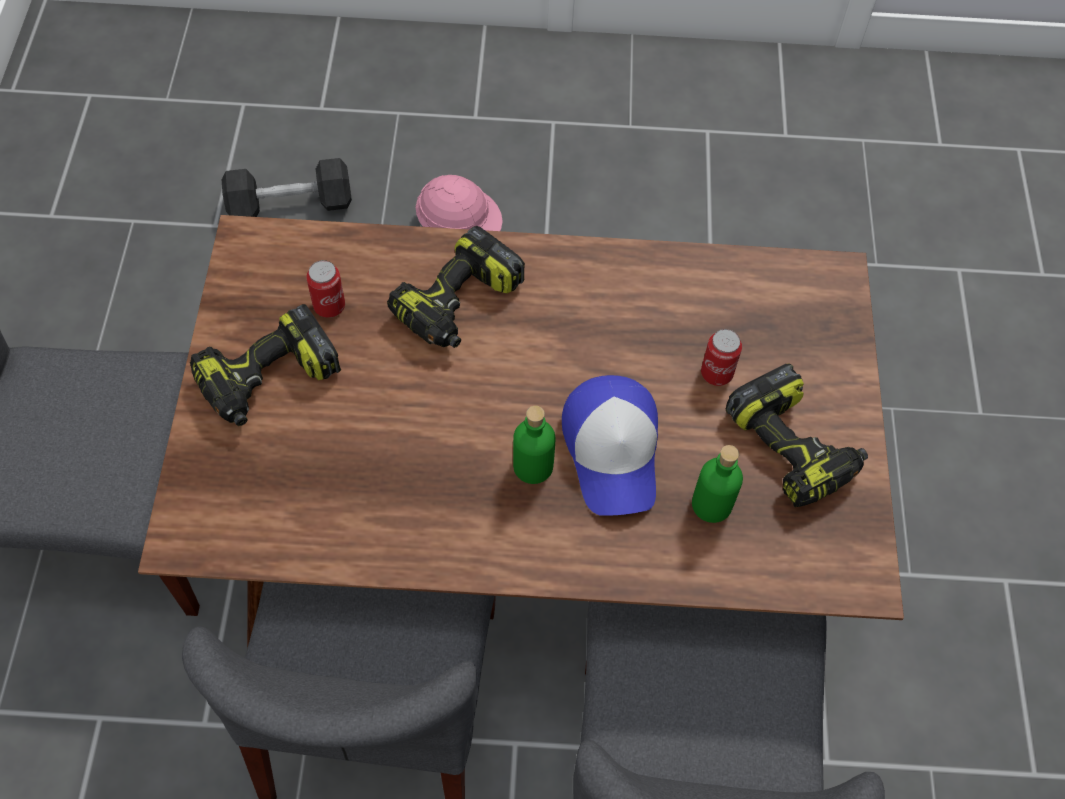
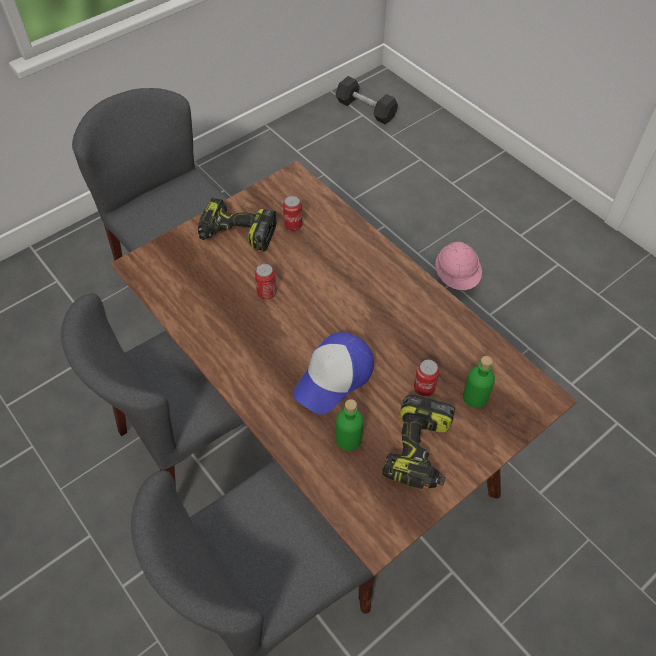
camera: 50 degrees right, 5 degrees down
(290, 204) = (393, 213): black dumbbell -> black dumbbell (366, 109)
(407, 421) = (266, 293): none -> can
(458, 304) = (345, 265): power drill -> none
(533, 466) = (293, 353): green bottle -> green bottle (475, 397)

